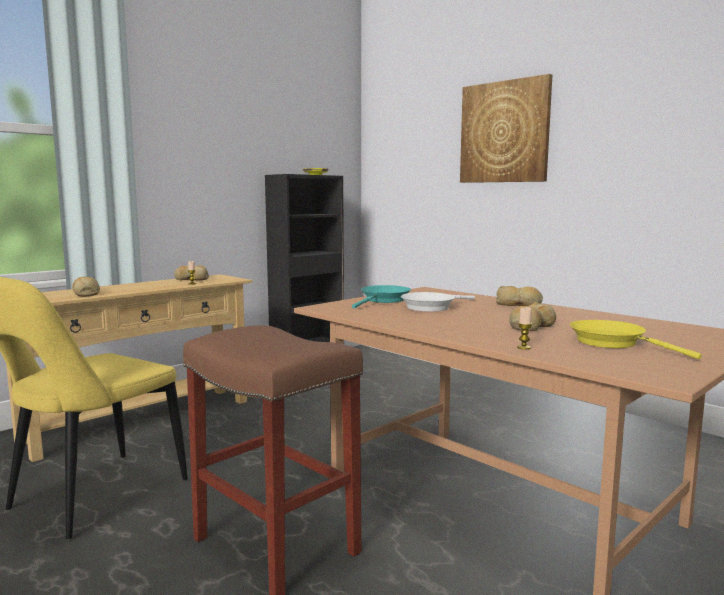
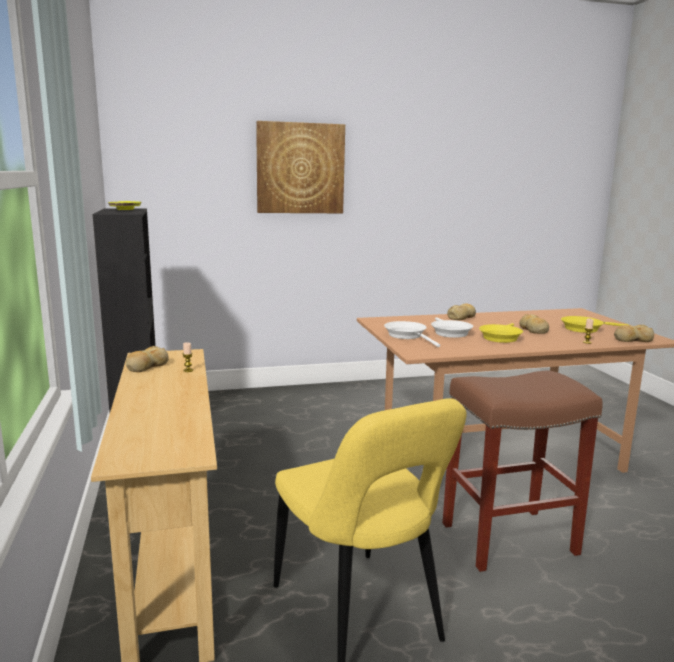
camera: 60 degrees left, 5 degrees up
(86, 293) = (171, 419): bread -> bread (632, 340)
(383, 300) = (407, 336): turquoise frying pan -> white frying pan
(454, 320) = (500, 337): none -> yellow frying pan

